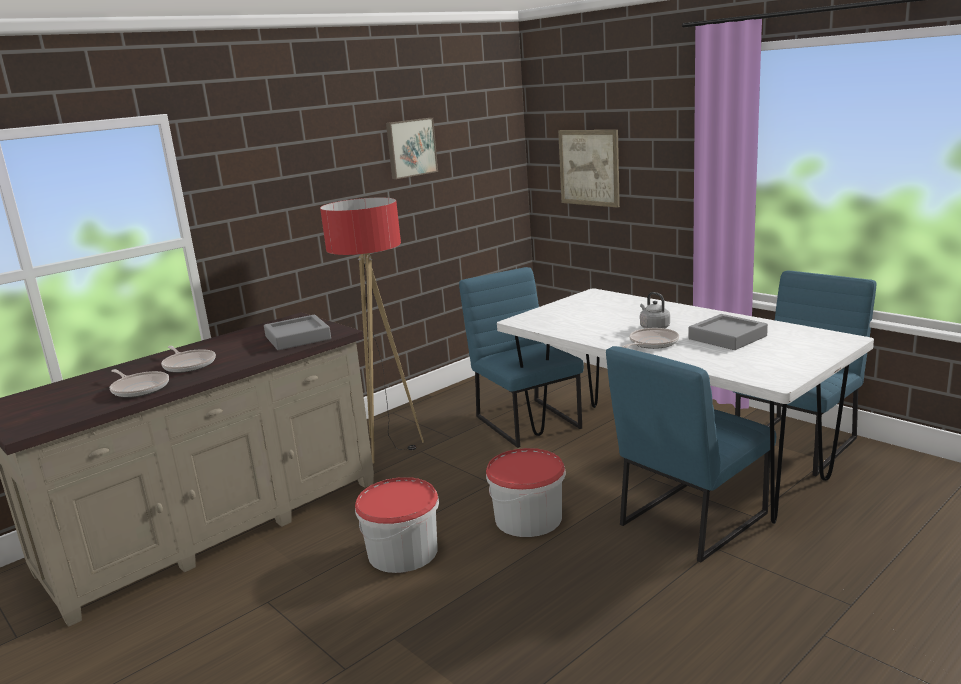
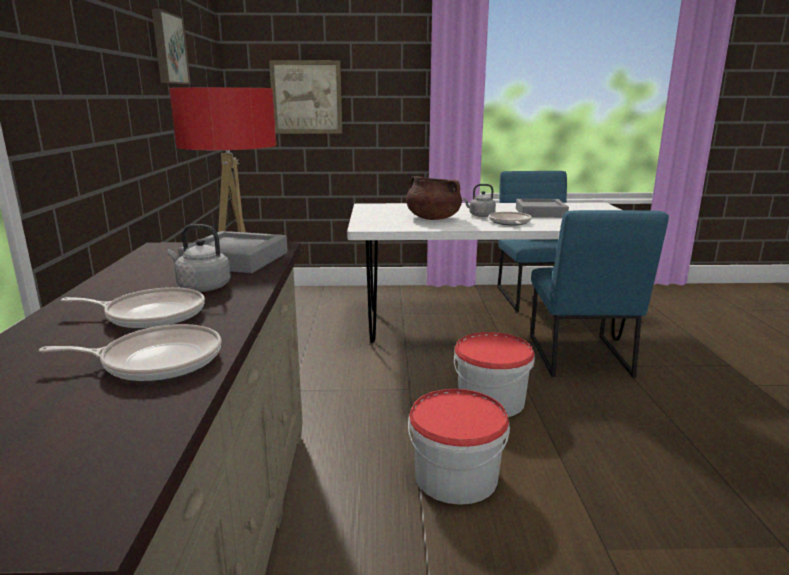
camera: 50 degrees left, 0 degrees up
(240, 353) = (201, 287): none -> grey kettle
(526, 421) = (340, 336): blue chair -> none
(599, 322) = (432, 218): none -> brown cooking pot

